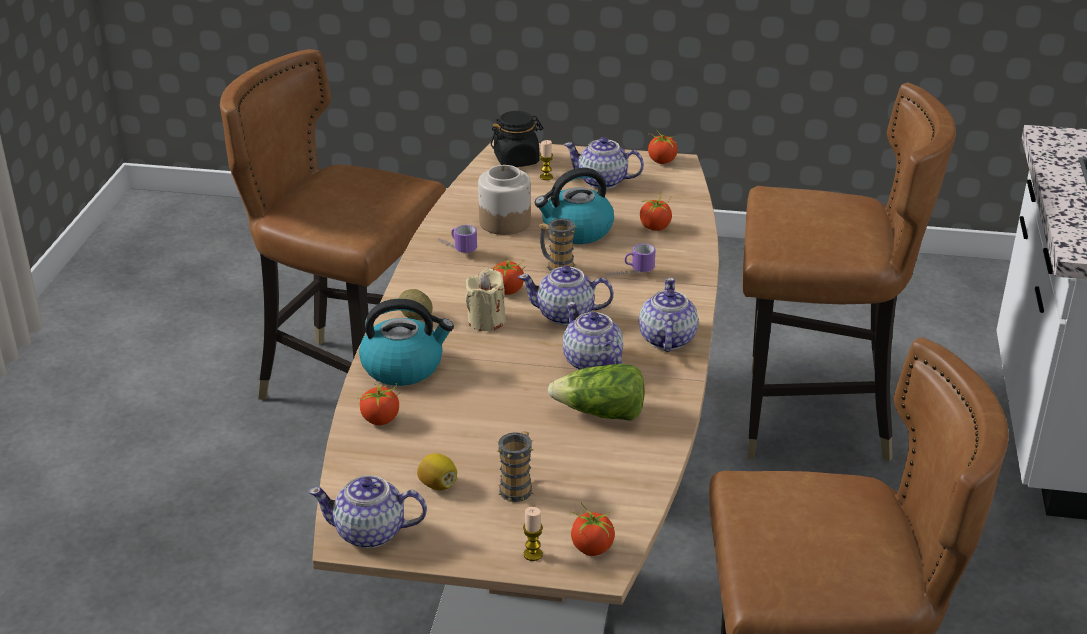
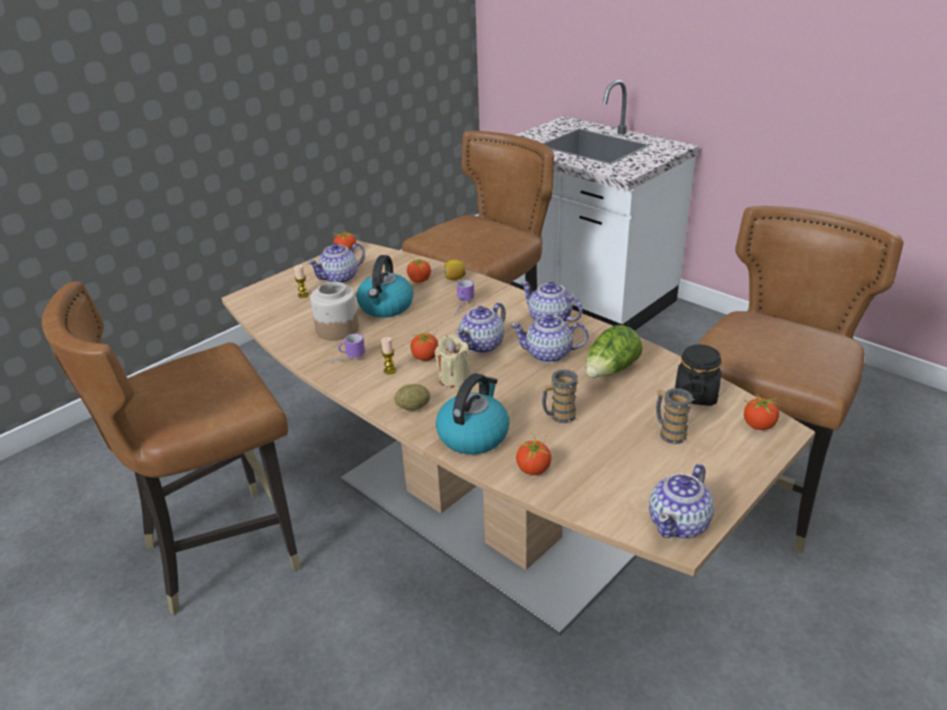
camera: 55 degrees left, 0 degrees up
(438, 485) = (641, 468): lemon -> lemon (454, 278)
(517, 160) = (264, 298): black jar -> black jar (695, 394)
(533, 554) = (751, 452): candle -> candle (390, 370)
(556, 266) = (419, 328): mug -> mug (558, 416)

